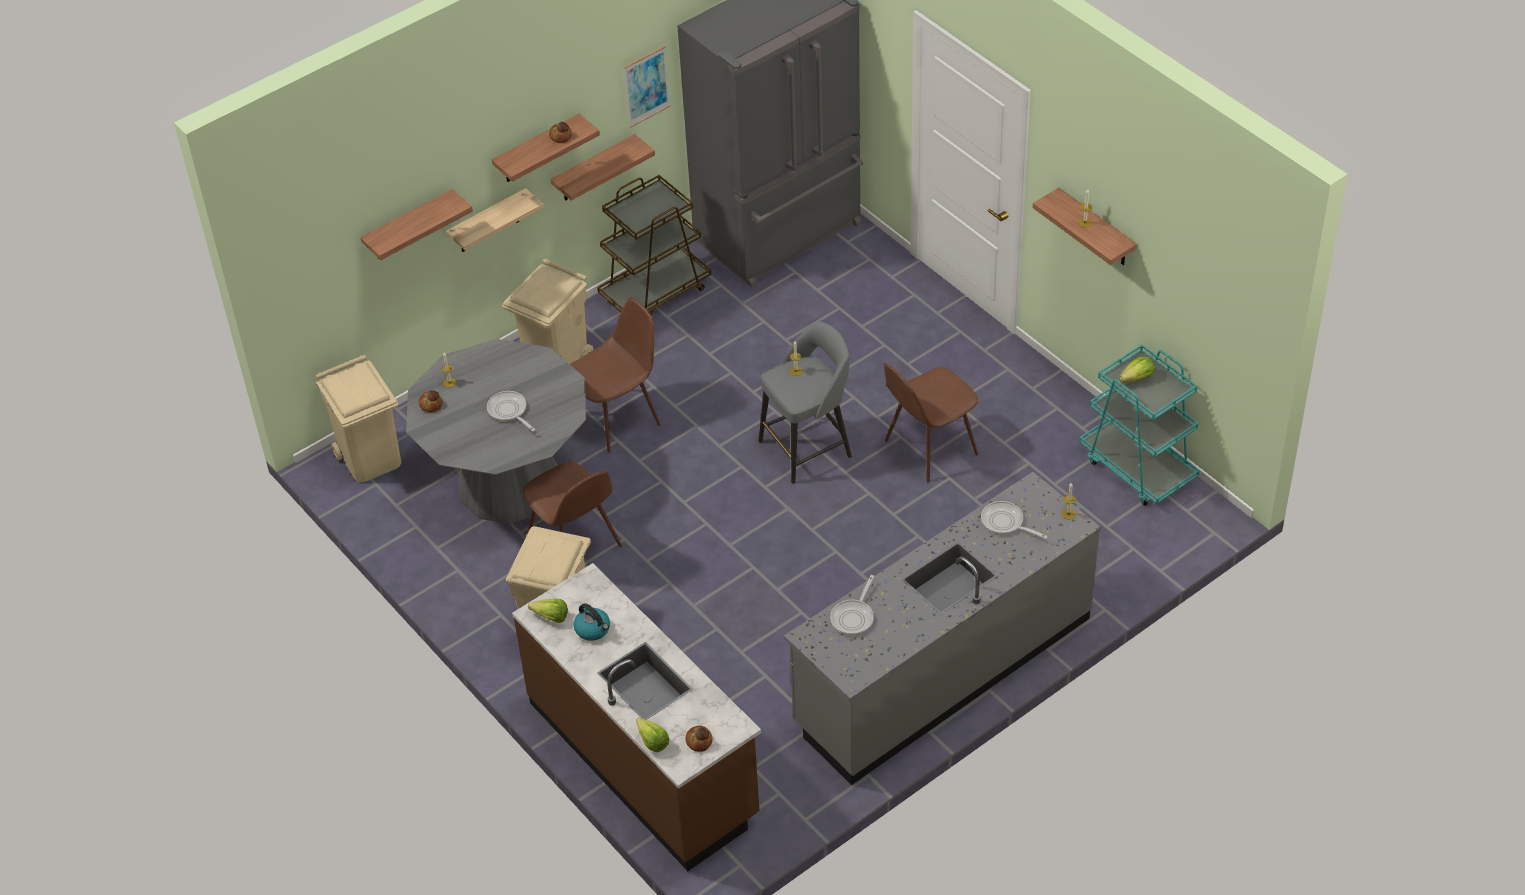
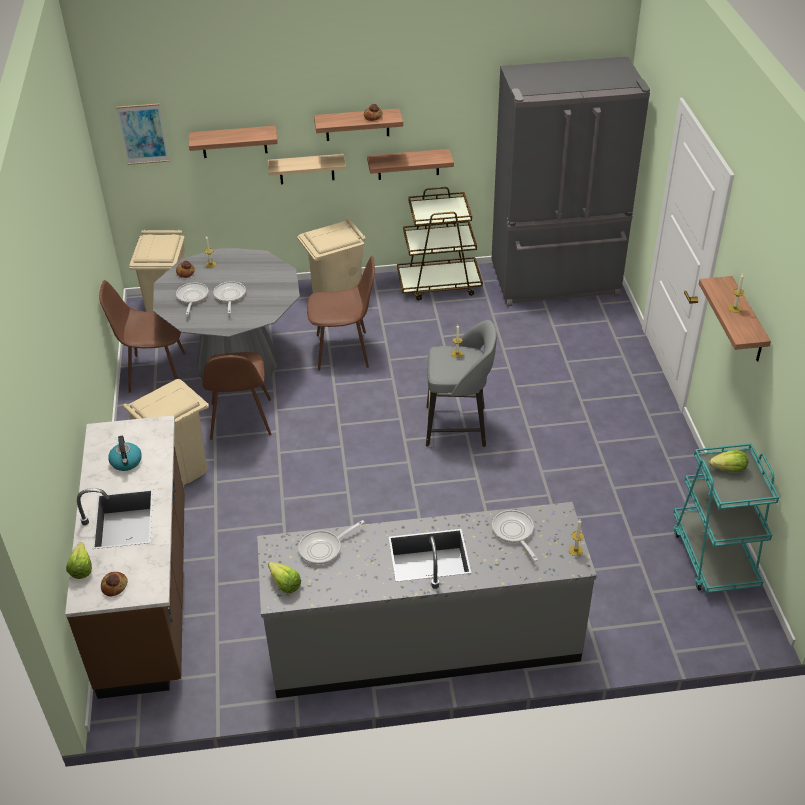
camera: 30 degrees right, 5 degrees down
(468, 431) = (192, 298): none -> frying pan
(548, 616) = (107, 437): lettuce -> lettuce (283, 582)
(646, 86) = (465, 110): picture -> picture (143, 134)
(929, 448) = (549, 466): brown chair -> brown chair (155, 372)

